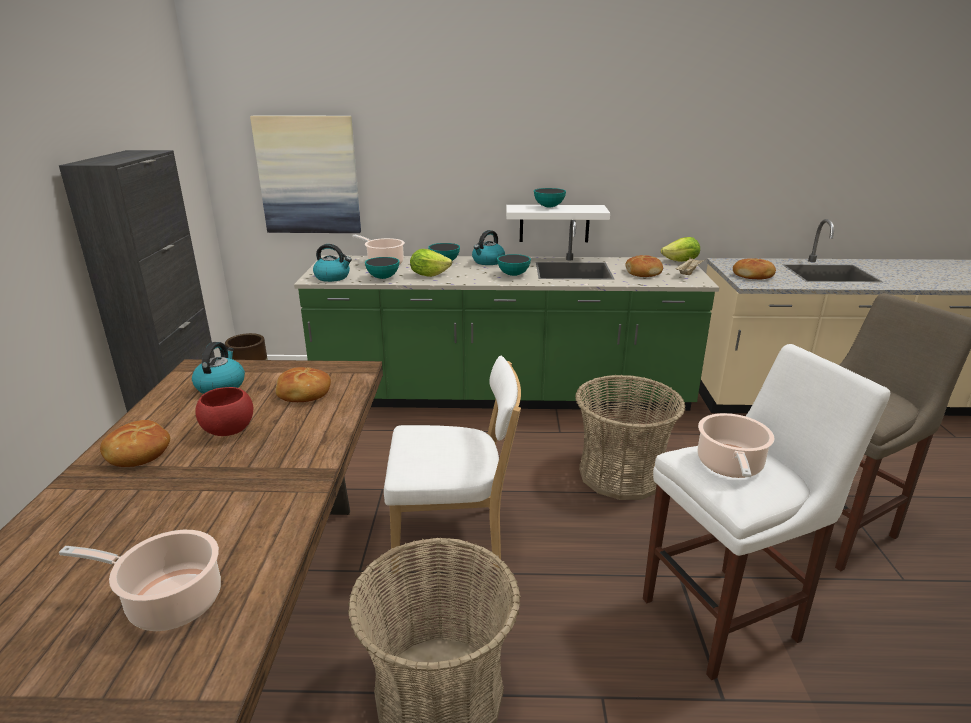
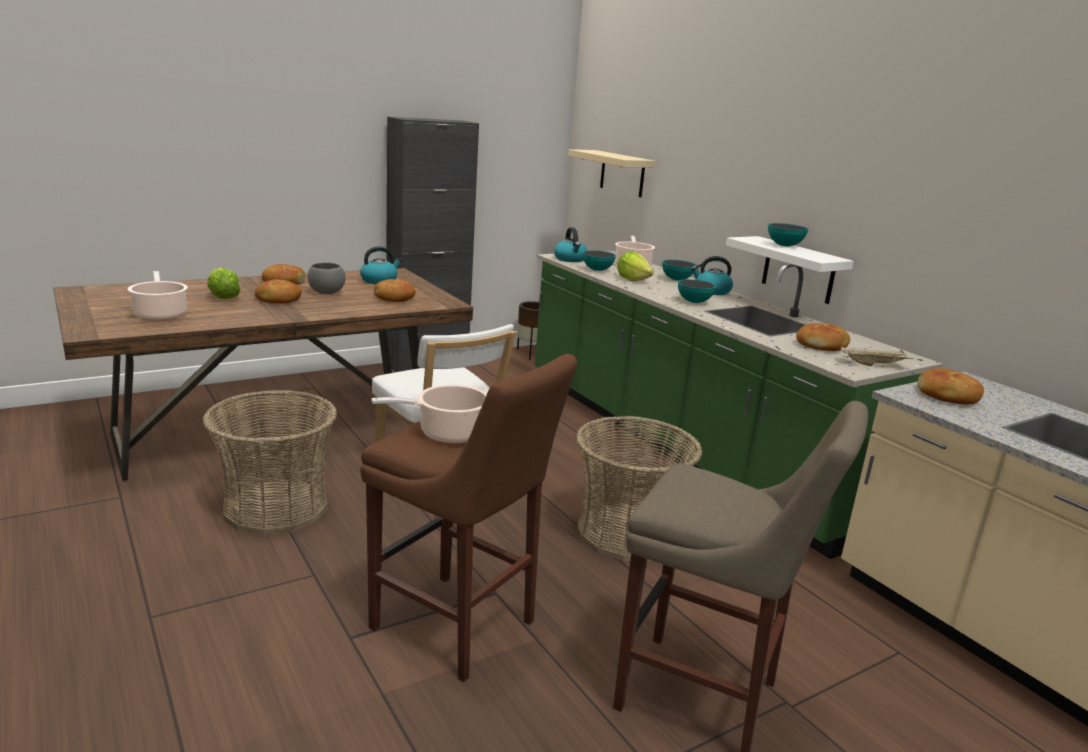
camera: 55 degrees right, 5 degrees down
(216, 473) = (278, 299): none -> bread
(229, 431) = (326, 293): red bowl -> grey bowl
(308, 175) = (622, 173): picture -> beige shelf
(681, 261) = (911, 359): lettuce -> lettuce (222, 298)
(726, 617) = (459, 628): white stool -> brown stool

